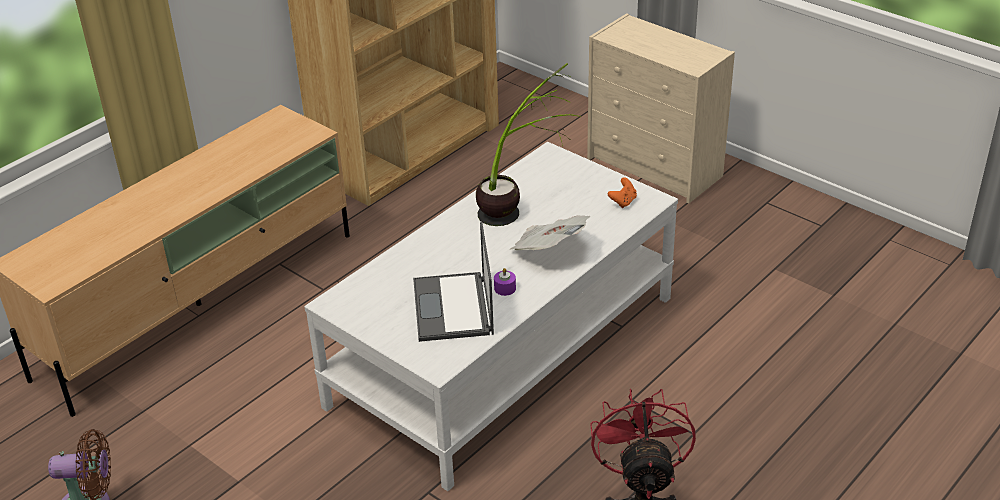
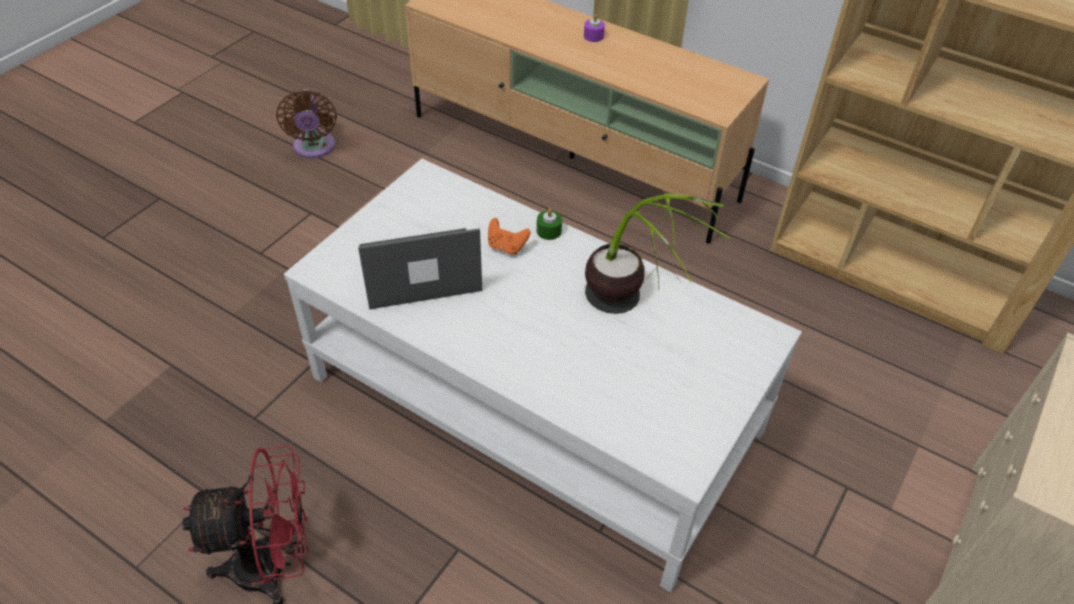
camera: 80 degrees right, 10 degrees up
(423, 238) = (549, 231): none -> green candle
(505, 288) = (457, 312): purple candle -> purple candle (593, 36)
(549, 249) = (541, 350): newspaper -> none
(623, 202) = (670, 429): orange game controller -> orange game controller (506, 247)

